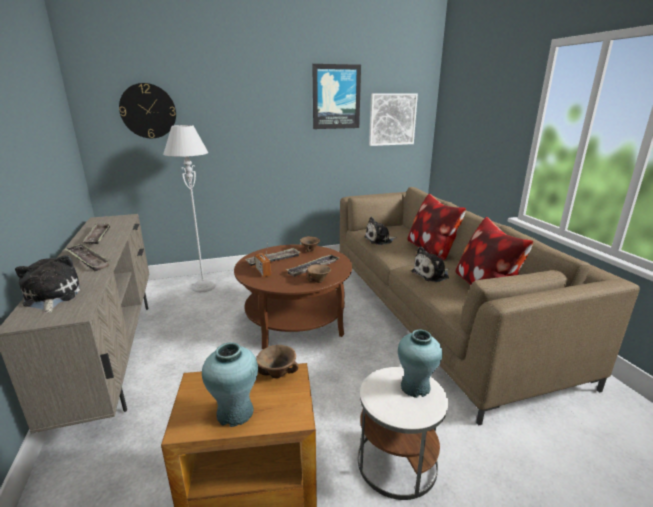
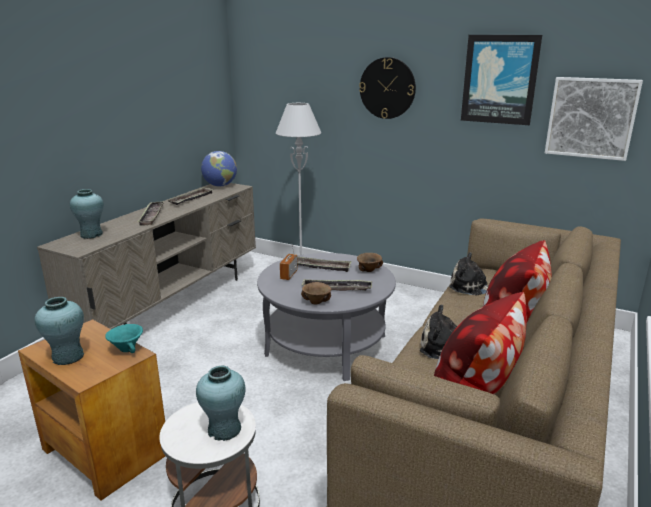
camera: 45 degrees right, 0 degrees up
(51, 297) = (91, 234): plush toy -> turquoise vase
(103, 220) = (220, 186): none -> globe
(148, 111) = (288, 85): wall clock -> wall clock (387, 88)
(278, 374) = (127, 349): brown bowl -> turquoise bowl
(295, 321) = (326, 345): brown coffee table -> grey coffee table

